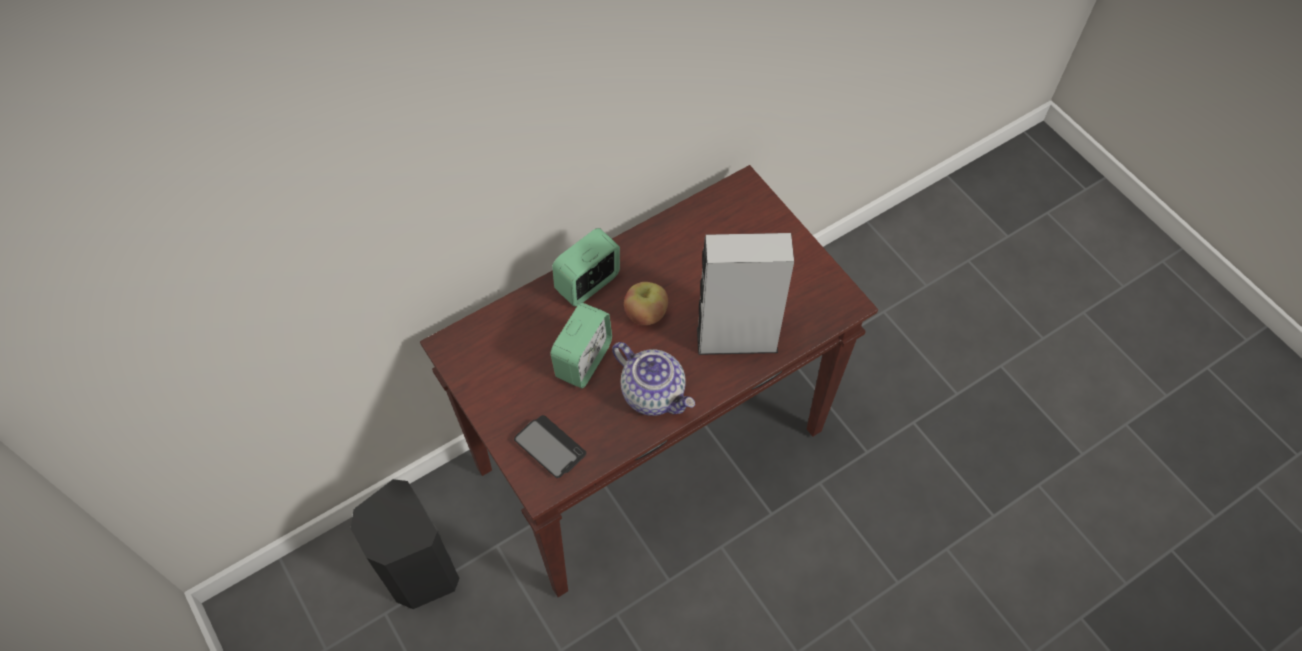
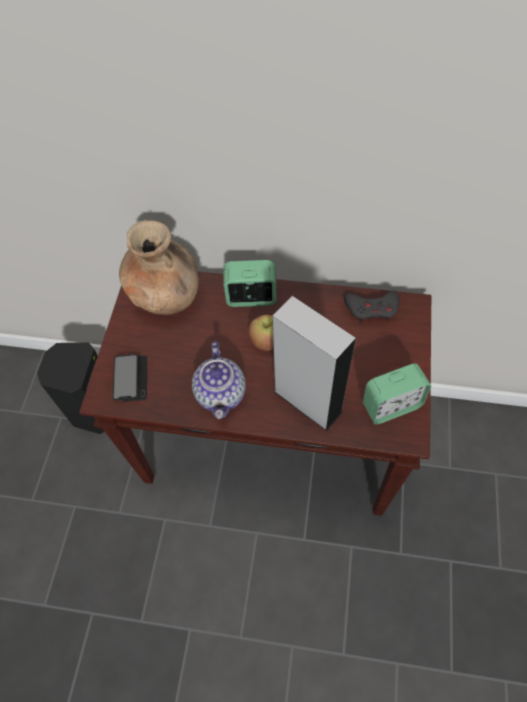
camera: 45 degrees right, 0 degrees up
(499, 344) = (166, 296): none -> brown vase
(583, 360) = (201, 341): alarm clock -> alarm clock (391, 405)
(711, 214) = (372, 308): none -> grey game controller

